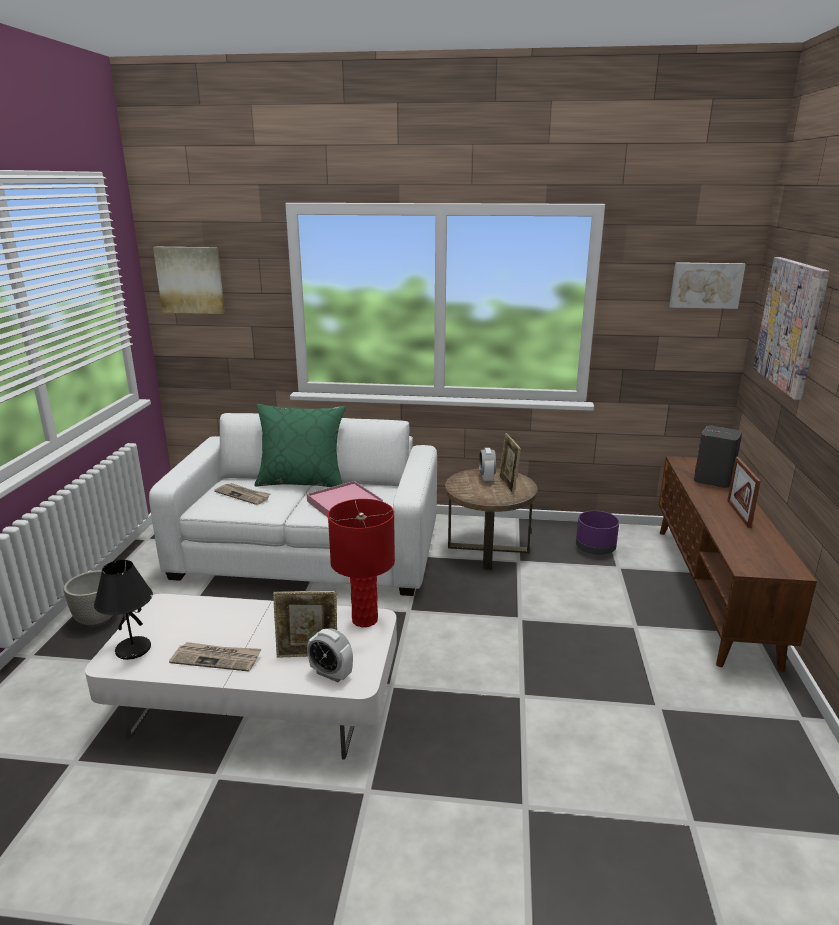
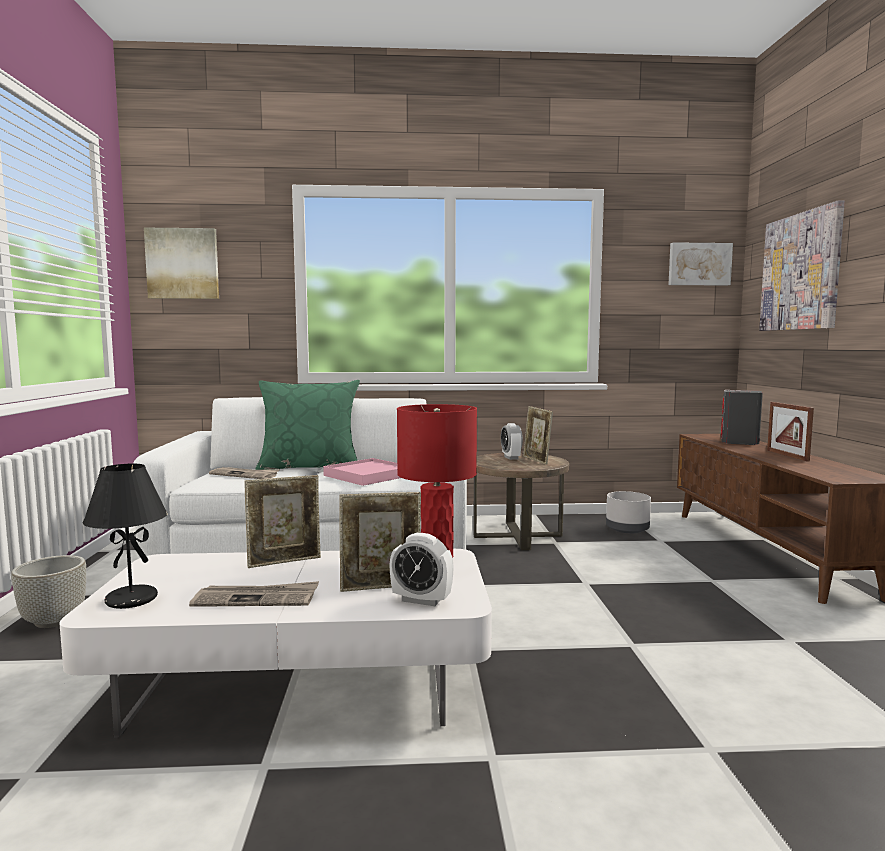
camera: 10 degrees left, 15 degrees down
(248, 613) = (285, 561): none -> picture frame
(595, 548) = (627, 529): purple planter -> grey planter

